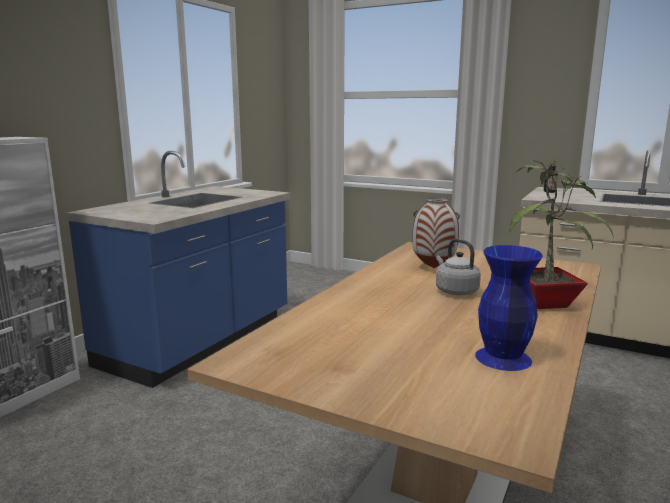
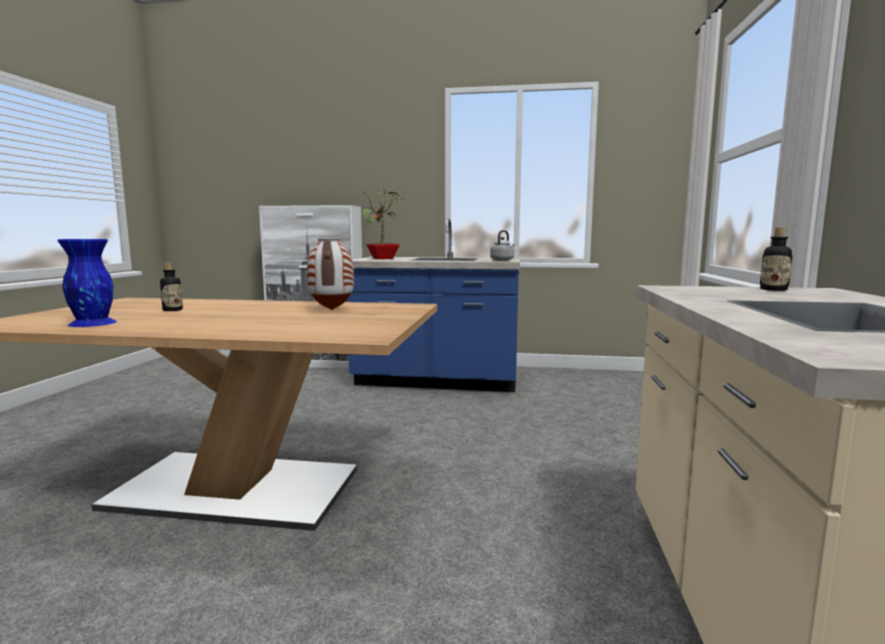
camera: 70 degrees right, 5 degrees down
(399, 325) = (172, 310): none -> bottle
(455, 291) = (256, 314): grey kettle -> grey kettle (502, 260)
(547, 303) = (216, 329): potted plant -> potted plant (383, 258)

